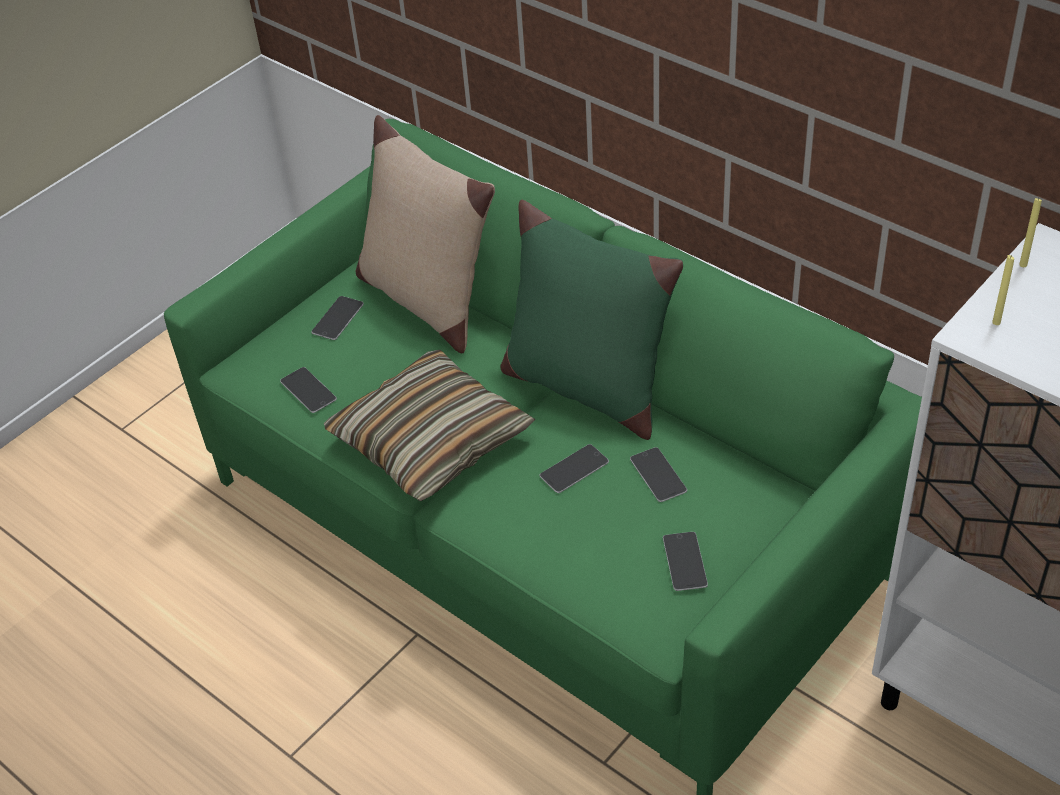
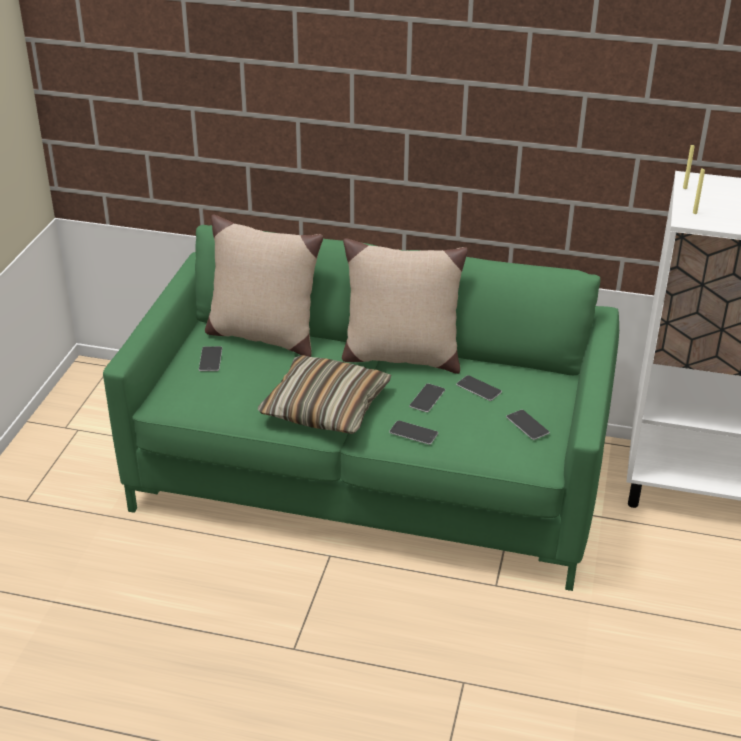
camera: 30 degrees left, 10 degrees down
(308, 390) = (222, 401): phone -> phone (413, 433)
(586, 386) = (400, 357): green pillow -> beige pillow

